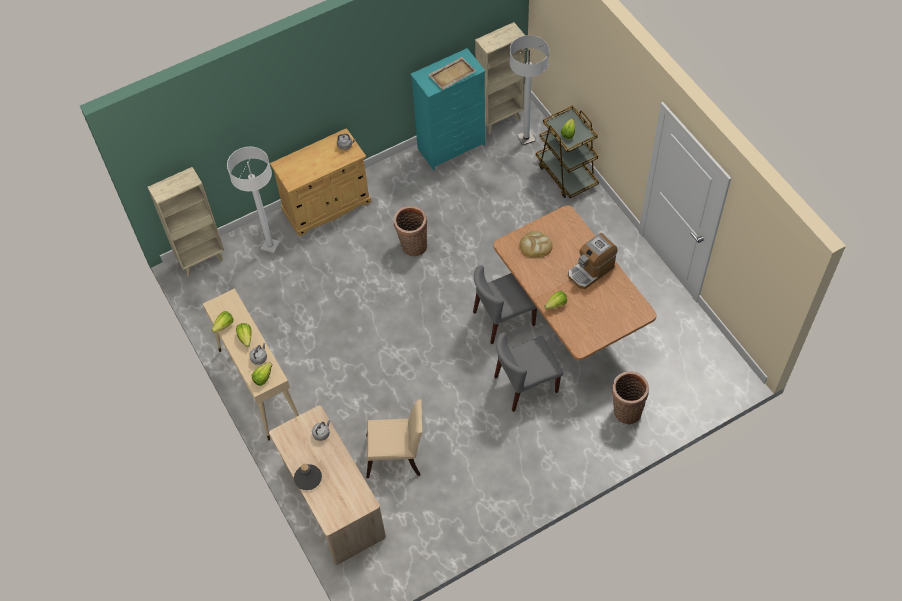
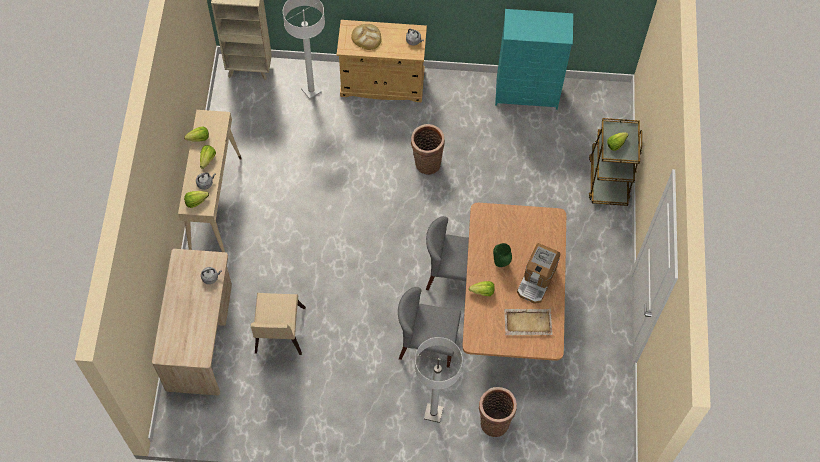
camera: 30 degrees right, 5 degrees up
(308, 478) = (173, 307): grey bottle -> none
(397, 455) = (278, 334): beige chair -> beige chair turned 60 degrees clockwise
(451, 74) = (540, 30): beige tray -> beige tray (527, 322)
(500, 119) = (589, 93): beige bookcase -> none
(526, 138) = (598, 125): white floor lamp -> white floor lamp (433, 413)
(535, 246) = (506, 228): bread -> bread (366, 37)
(552, 274) = (501, 263): none -> green vase
(590, 270) = (536, 280): coffee machine -> coffee machine turned 60 degrees counterclockwise

